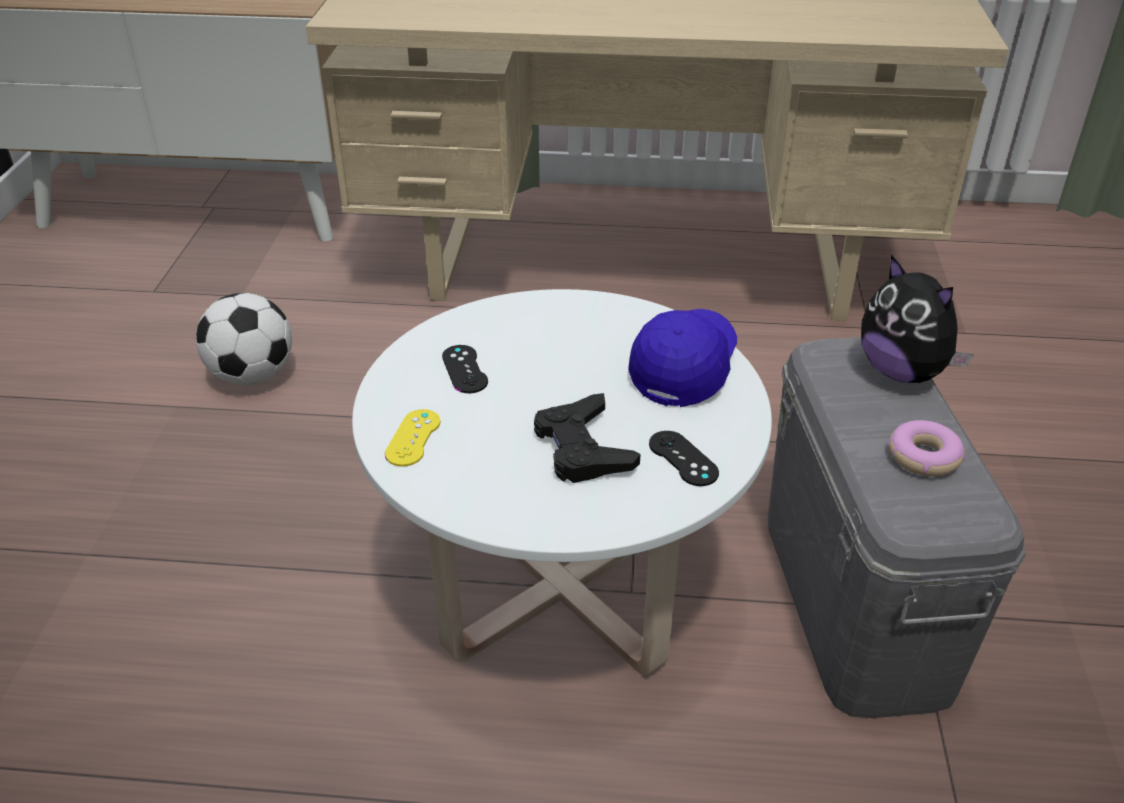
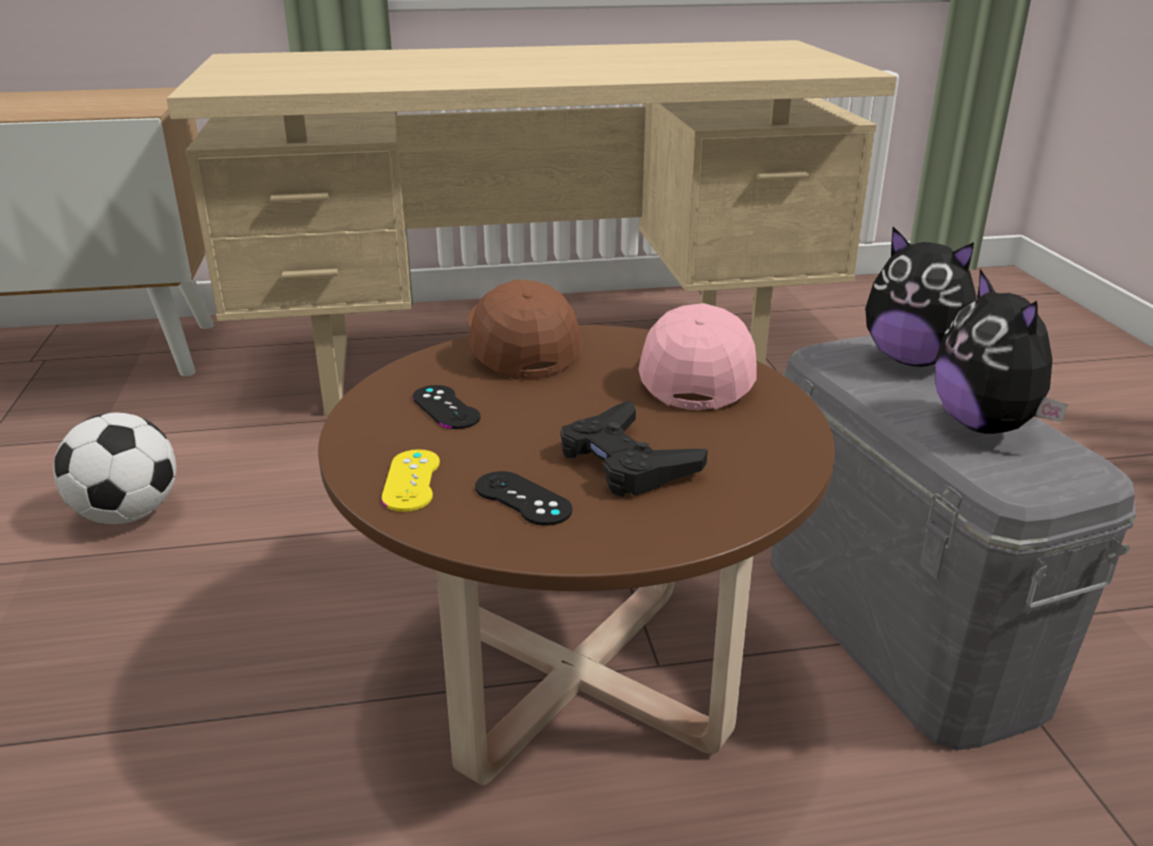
camera: 15 degrees left, 10 degrees down
(548, 315) = (519, 349): none -> brown cap
(561, 587) = (576, 676): white coffee table -> brown coffee table
(683, 458) = (748, 455): black game controller -> black game controller (522, 499)
(684, 368) = (698, 376): blue cap -> pink cap
(923, 457) = (986, 426): donut -> plush toy

